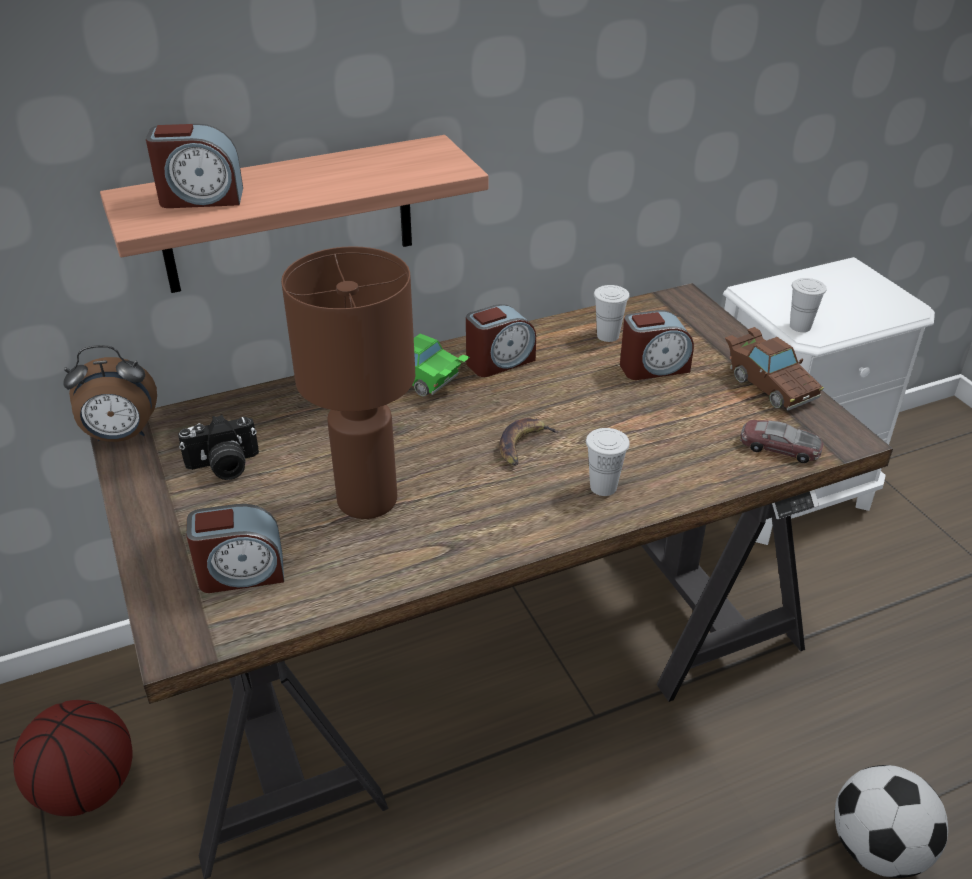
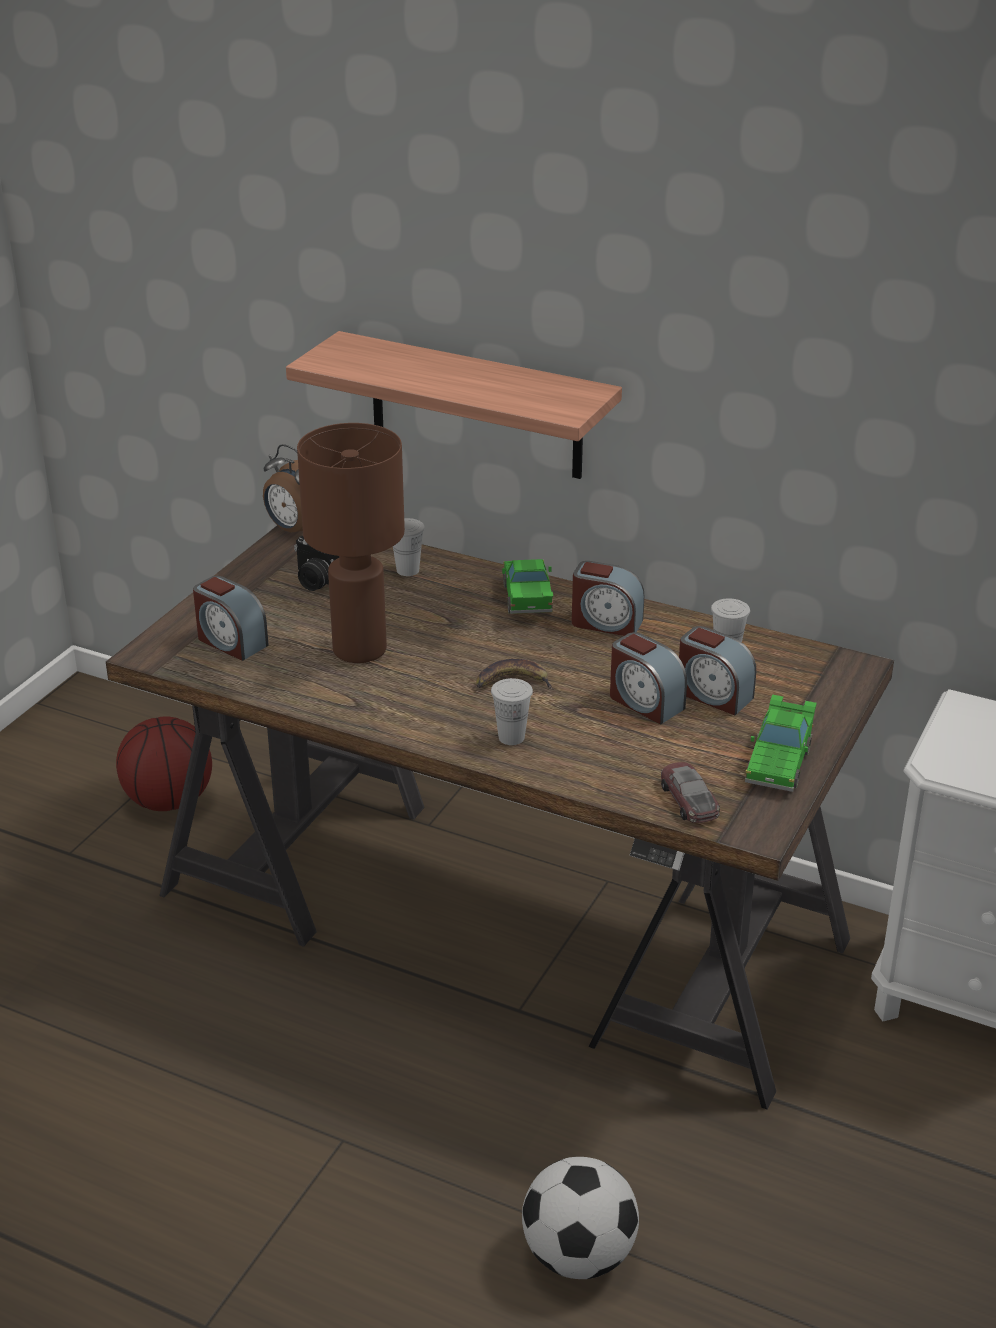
camera: 50 degrees right, 5 degrees down
(201, 198) = (377, 360): alarm clock -> alarm clock (645, 702)
(768, 384) = (779, 761): brown toy car -> green toy car
(800, 326) = (943, 754): white cup -> white cup (407, 570)

